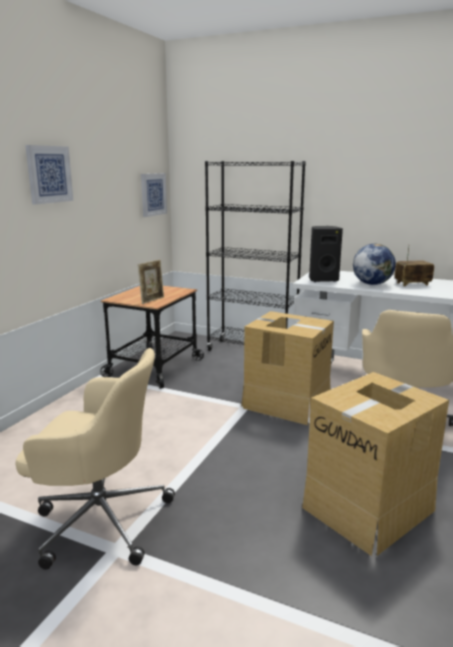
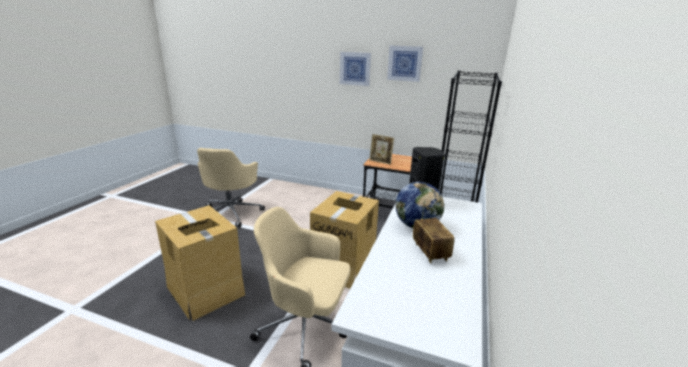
camera: 85 degrees right, 5 degrees up
(153, 194) = (466, 94): picture -> picture (404, 63)

